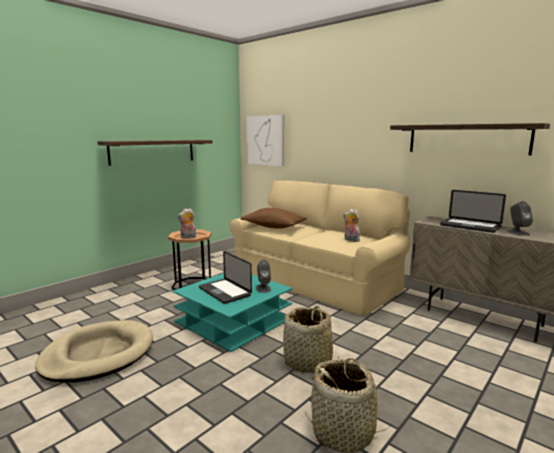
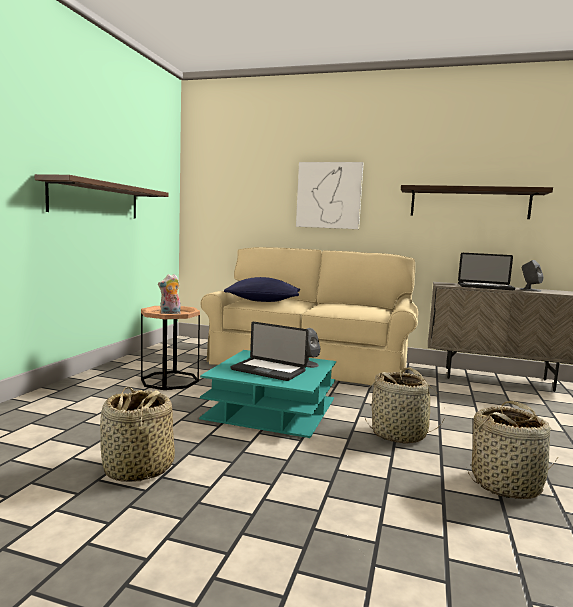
camera: 25 degrees left, 5 degrees down
(98, 354) = (138, 469): beige dog bed -> basket
(265, 140) = (221, 200): picture -> picture (329, 195)
(273, 227) = (262, 301): brown pillow -> blue pillow
(350, 240) = (367, 308): plush toy -> none

